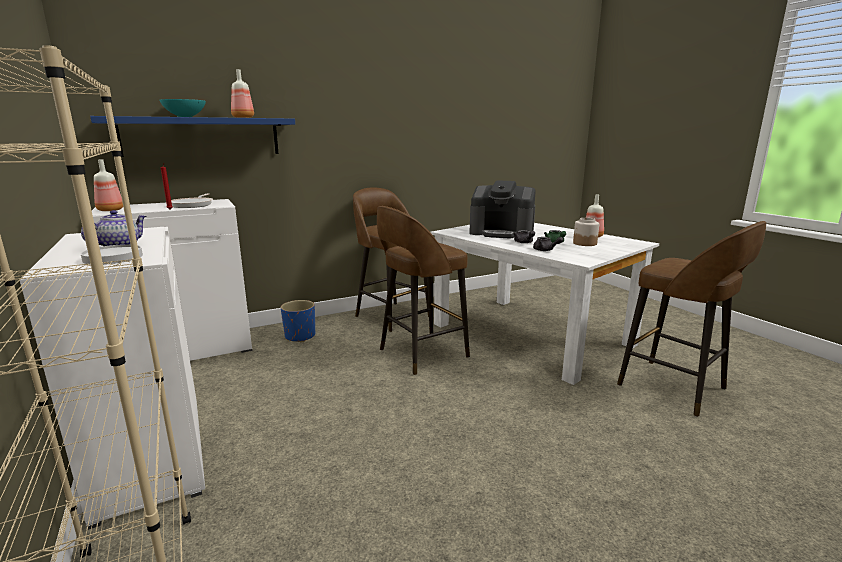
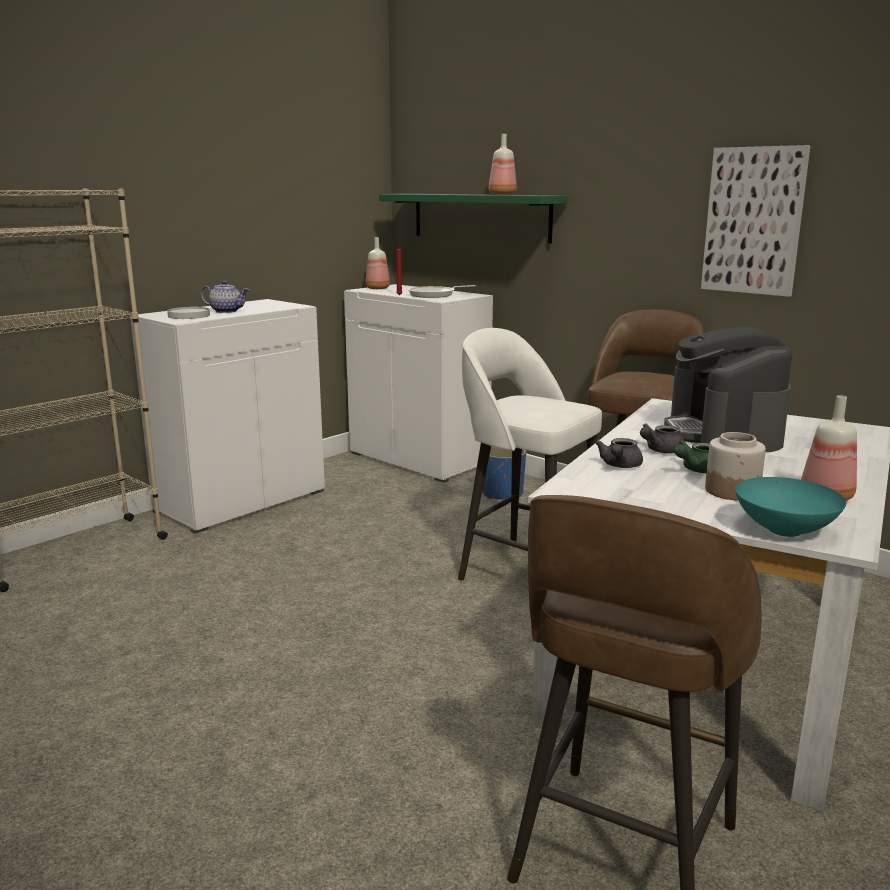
camera: 70 degrees right, 0 degrees up
(185, 117) = (455, 194): turquoise bowl -> turquoise bowl (785, 530)
(202, 137) = (480, 217): blue shelf -> green shelf
(409, 133) = (753, 221): none -> picture
(421, 354) = (526, 573): brown stool -> white stool

